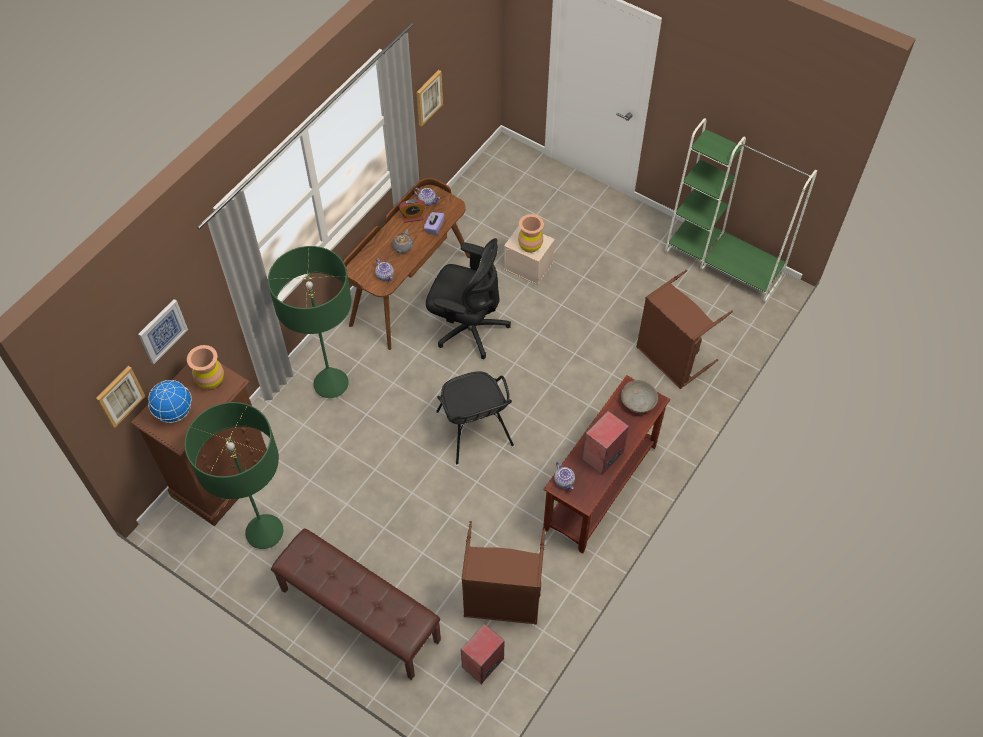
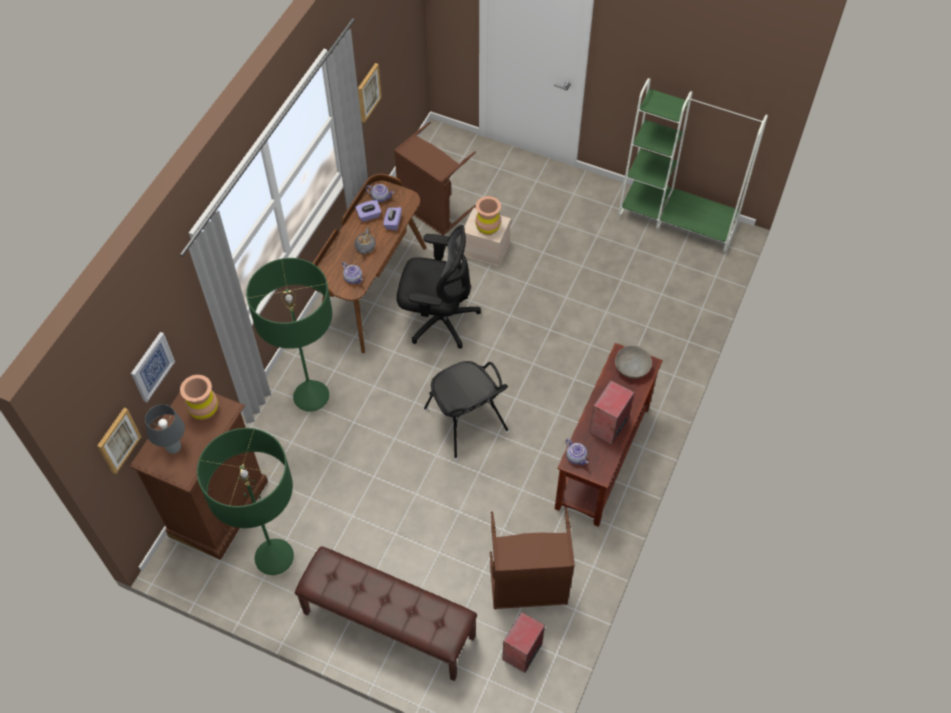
camera: 10 degrees left, 0 degrees up
(174, 412) = (173, 448): globe -> grey table lamp
(413, 217) = (369, 215): alarm clock -> purple tissue box
(670, 358) = (645, 321): brown laundry basket -> brown laundry basket (431, 211)

